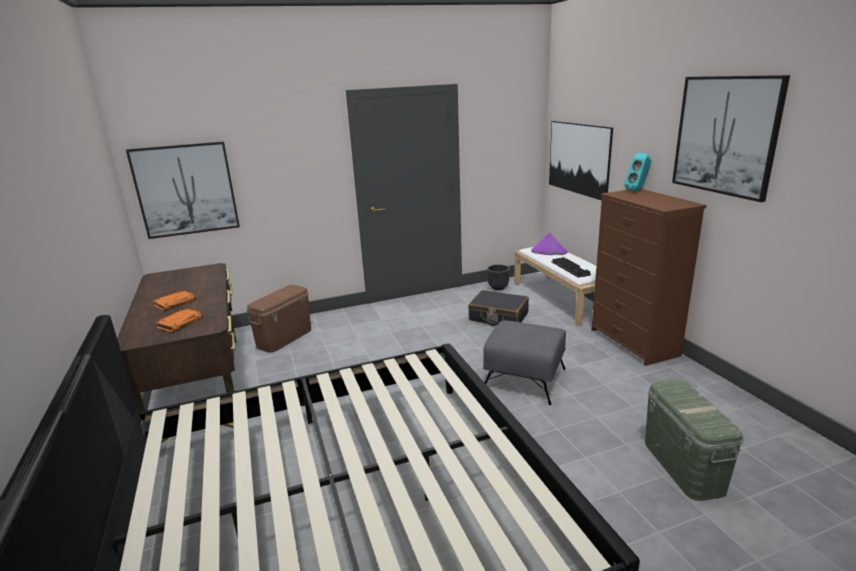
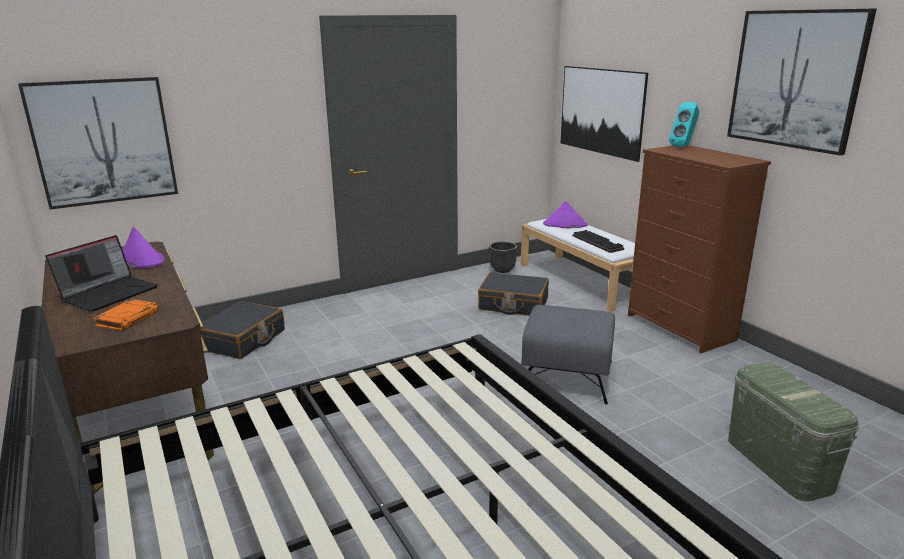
camera: 10 degrees left, 0 degrees up
(175, 303) = (109, 293): orange book -> laptop
(205, 278) = (140, 260): none -> purple hat
(284, 338) = (243, 340): brown storage box -> black suitcase

